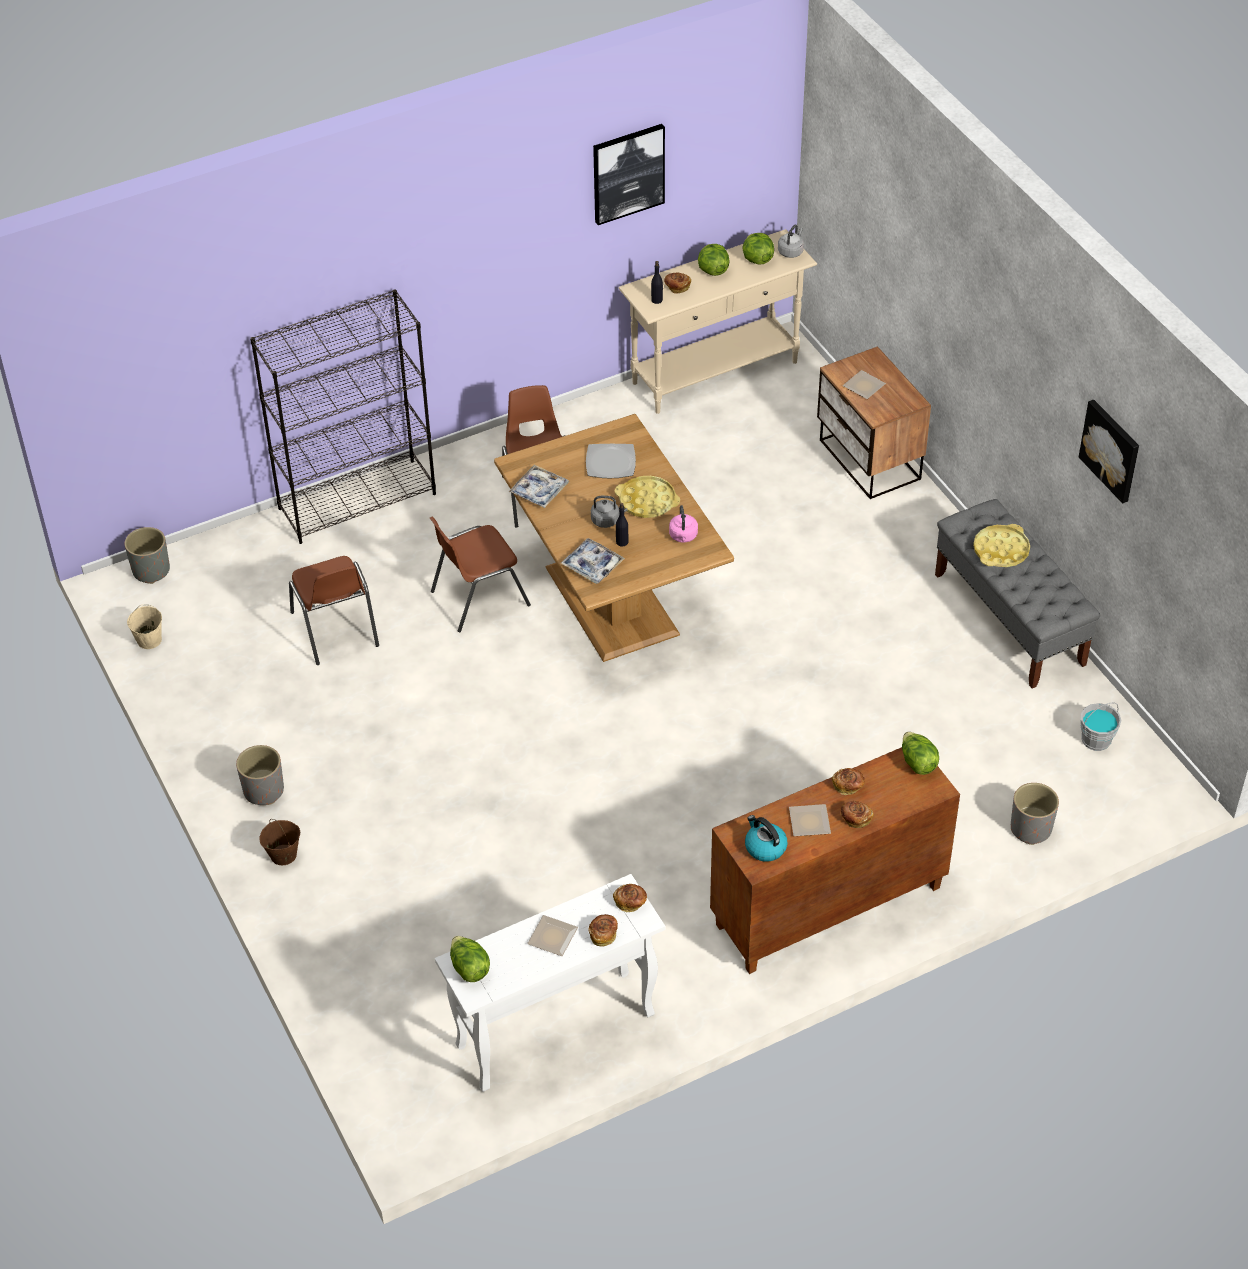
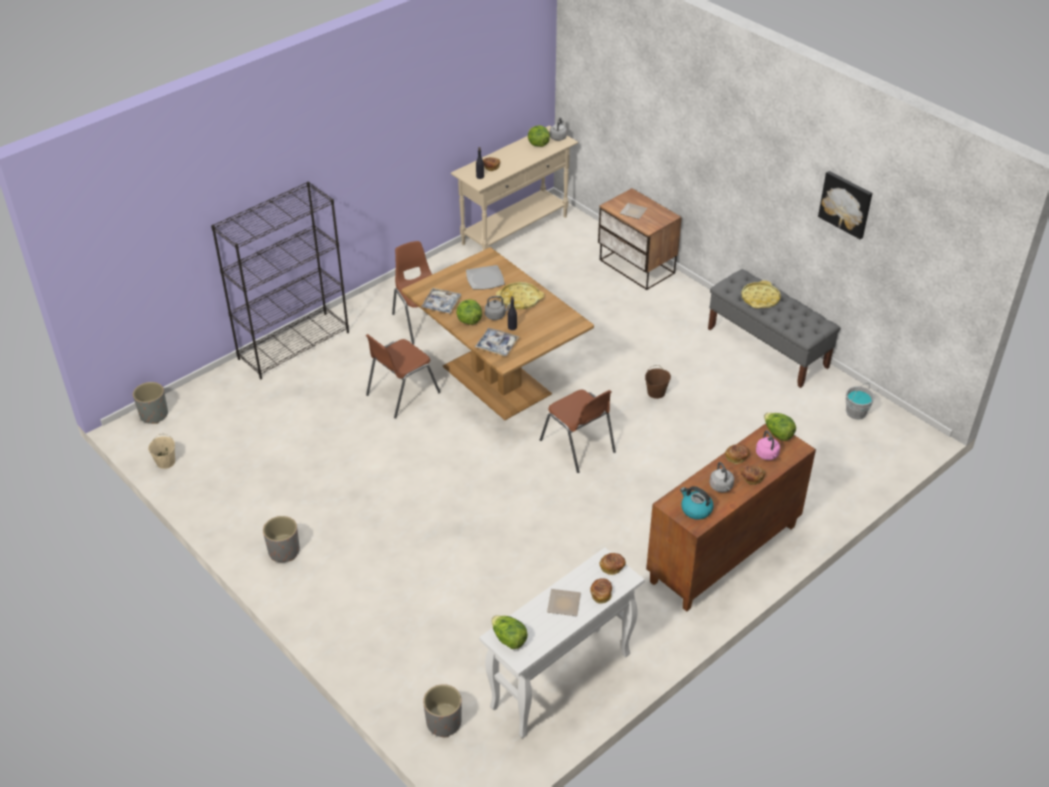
camera: 15 degrees left, 5 degrees down
(283, 855) = (313, 594): brown bucket -> brown bucket (656, 393)
(335, 630) = (304, 432): brown chair -> brown chair (578, 446)
(628, 173) = (453, 86): picture -> none
(683, 536) = (554, 317): pink kettle -> pink kettle (767, 455)
(712, 270) = (510, 154): lettuce -> lettuce (468, 320)
(811, 823) = (721, 487): plate -> grey kettle
(1031, 829) = (838, 476): grey planter -> grey planter (444, 723)

